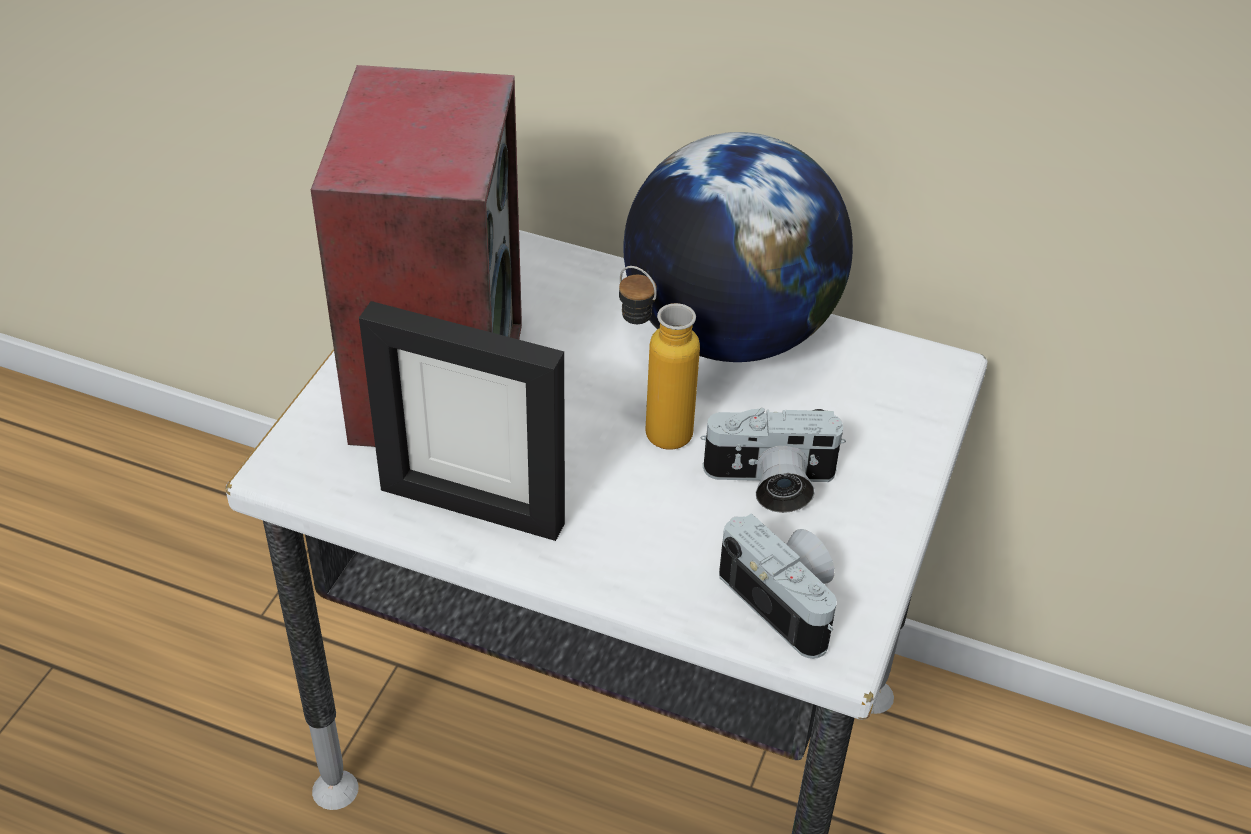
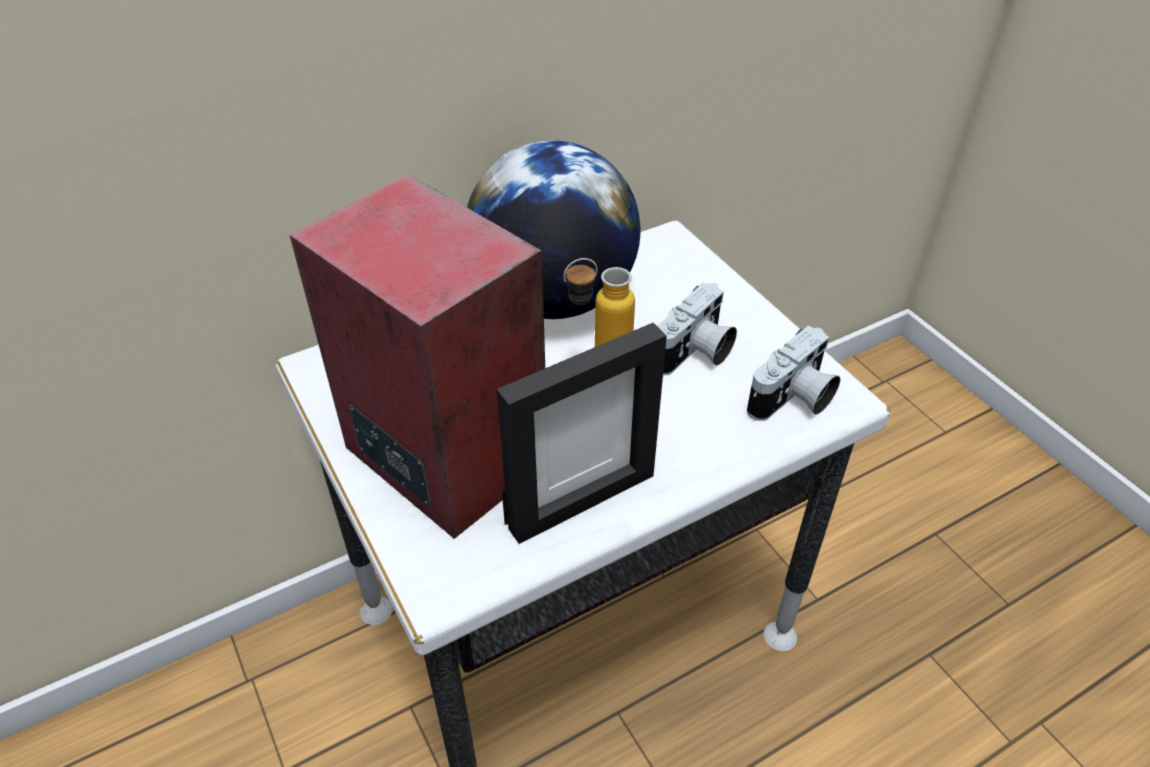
camera: 50 degrees left, 0 degrees up
(787, 601) = (793, 399): camera -> camera turned 135 degrees clockwise

